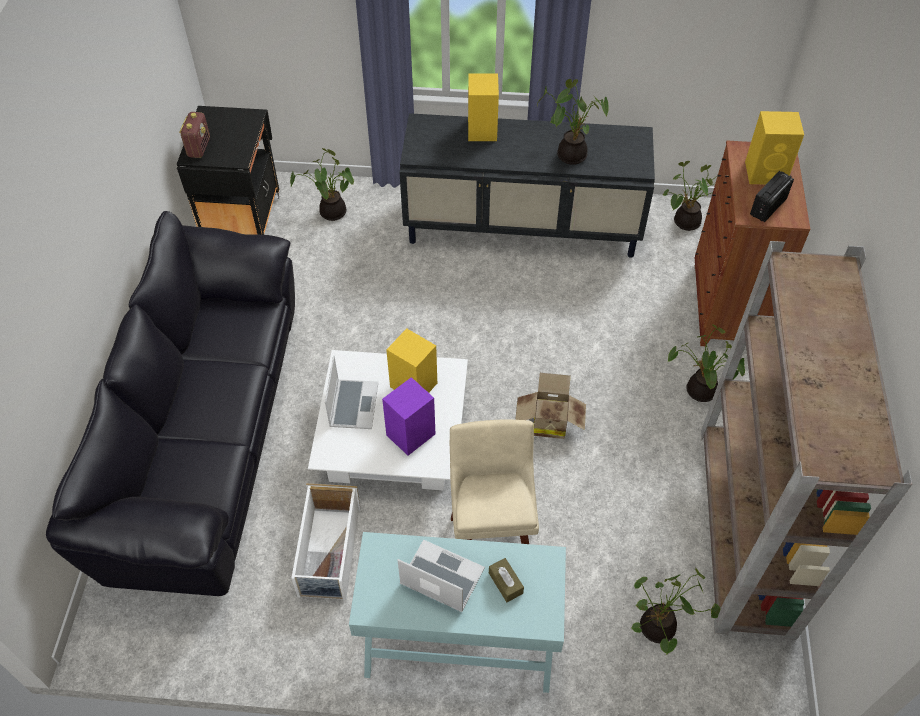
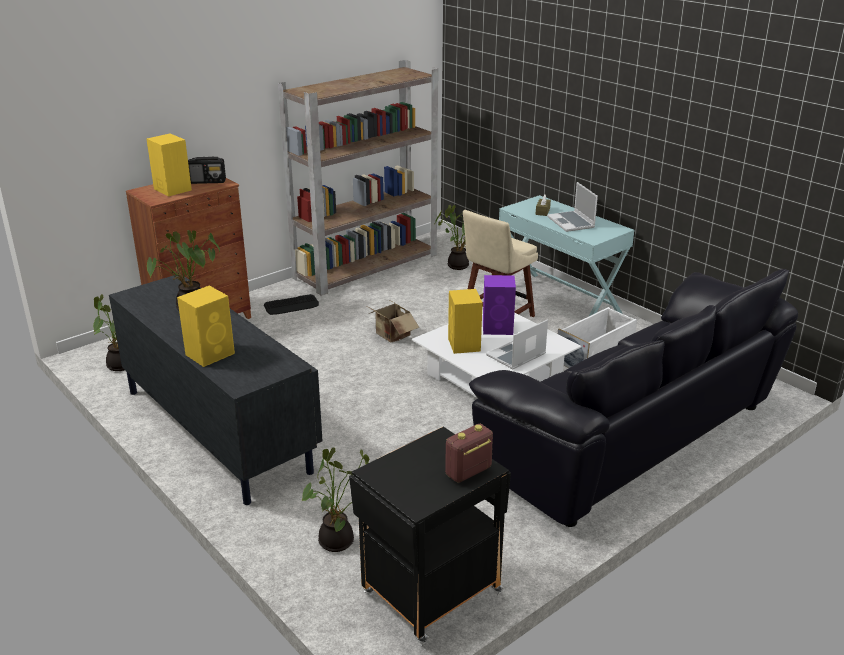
camera: 135 degrees left, 25 degrees down
(698, 391) = (291, 305): potted plant -> keyboard

